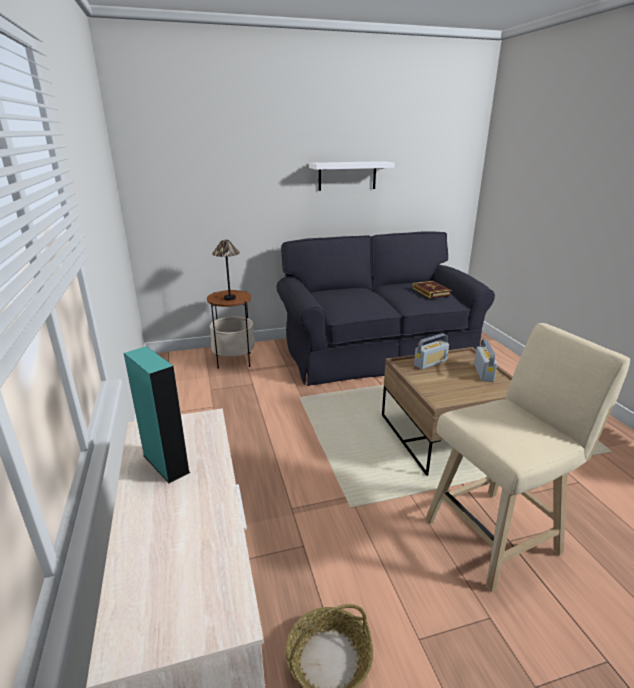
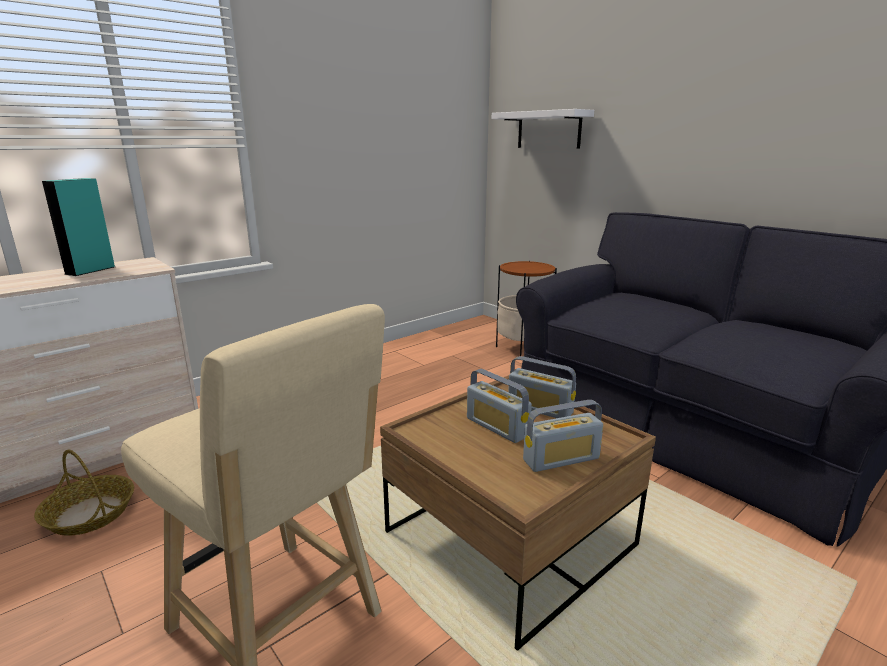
camera: 65 degrees right, 5 degrees down
(229, 298) = (524, 268): table lamp -> none
(347, 176) = (754, 121): white shelf -> white shelf (548, 130)
(431, 292) = (785, 349): book -> none
(446, 379) = (497, 427): none -> radio

